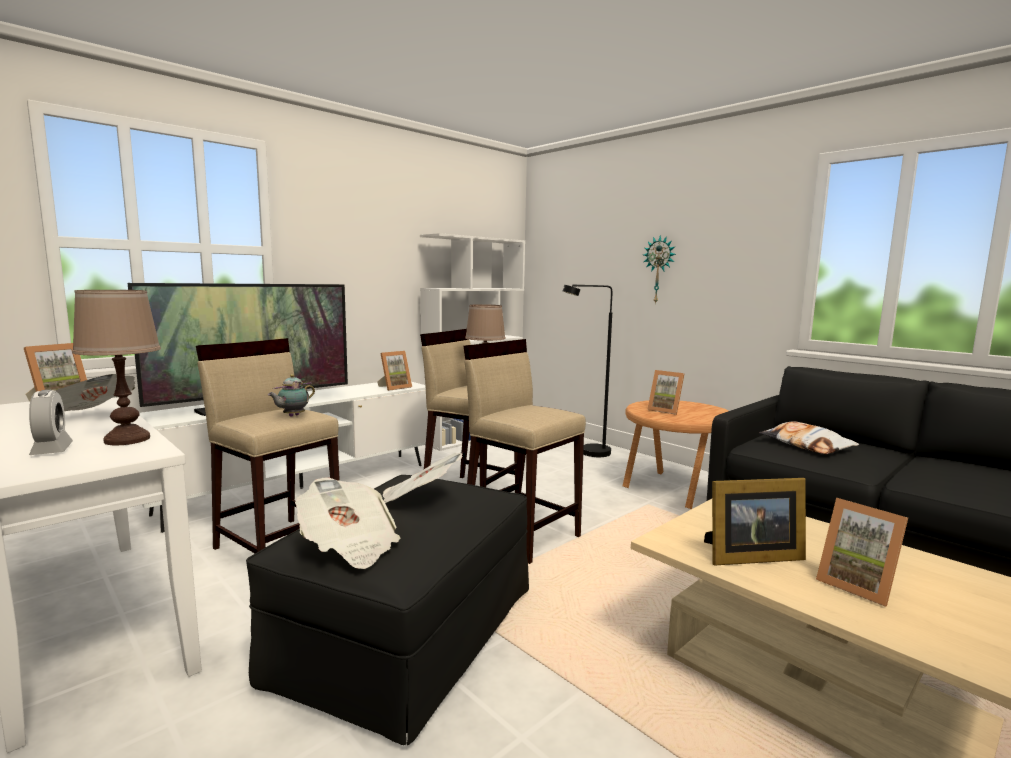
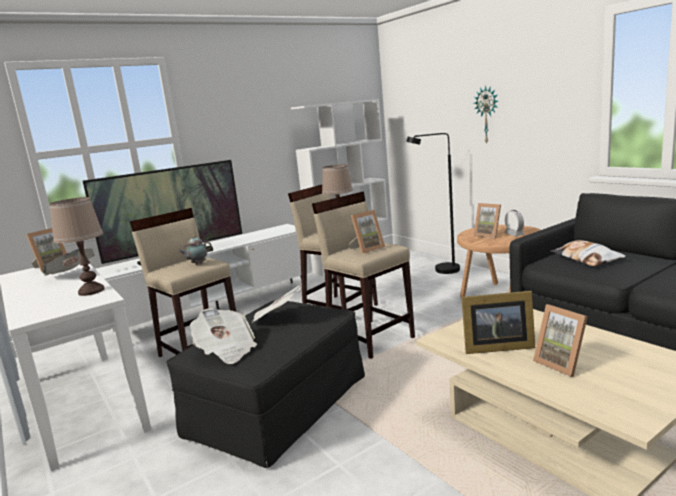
camera: 10 degrees right, 5 degrees up
(52, 449) = (50, 300): alarm clock -> alarm clock (514, 234)
(394, 387) = (279, 232): picture frame -> picture frame (367, 249)

